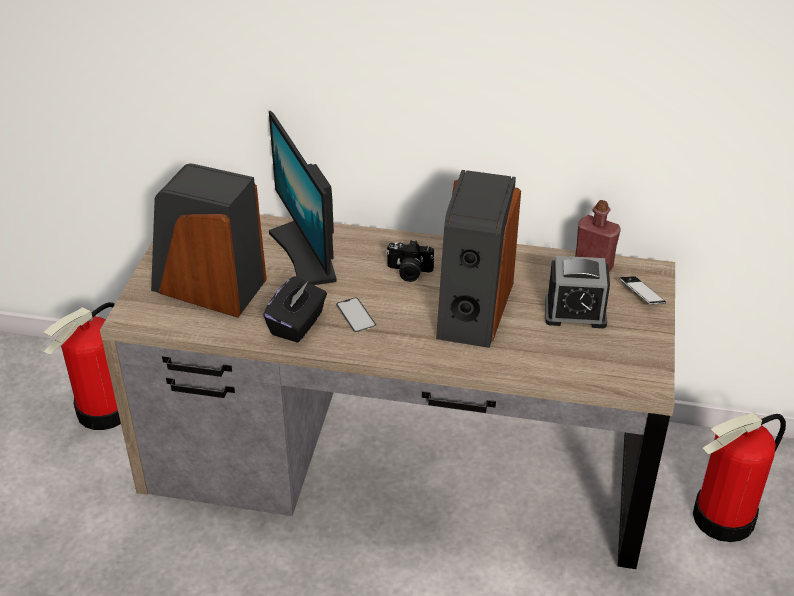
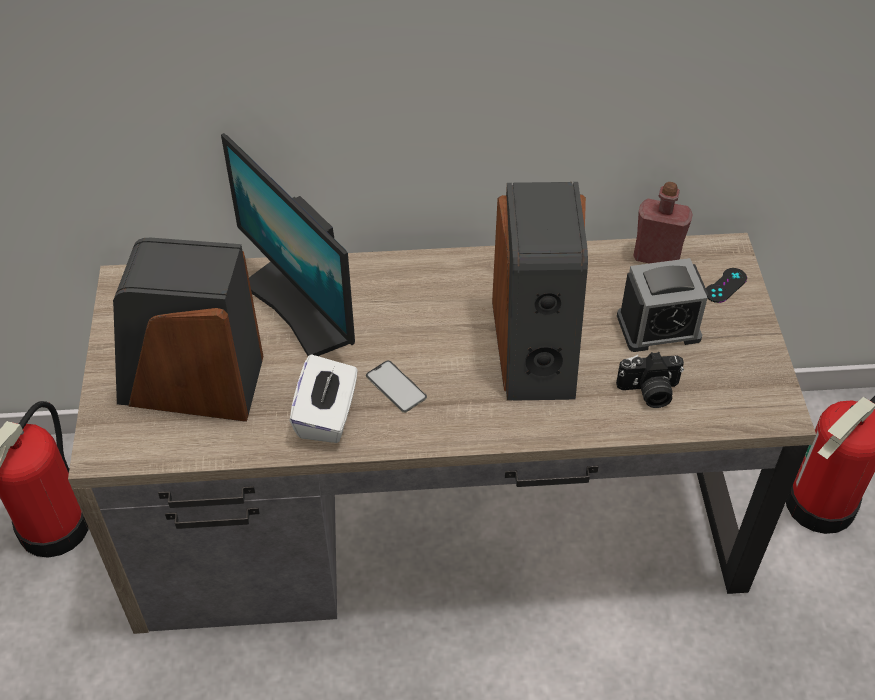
camera: 15 degrees left, 10 degrees up
(297, 324) = (327, 416): black tissue box -> white tissue box
(409, 272) = (439, 310): camera -> camera (649, 392)
(641, 294) = (725, 285): phone -> black game controller

